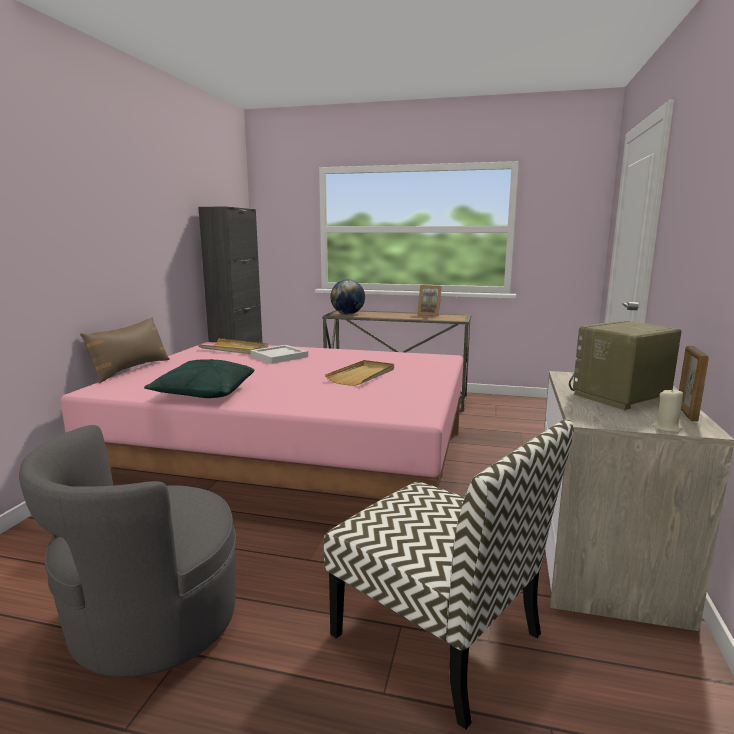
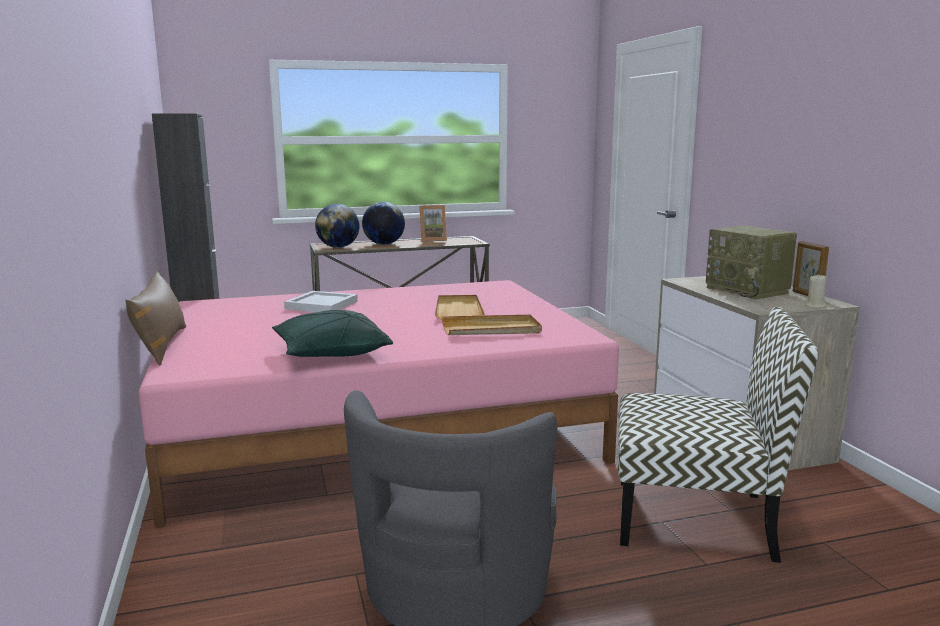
camera: 30 degrees left, 0 degrees up
(234, 349) = (243, 304): beige tray -> beige tray (491, 329)
(385, 315) = (384, 244): none -> globe
(620, 397) = (748, 290): radio -> radio turned 60 degrees counterclockwise

